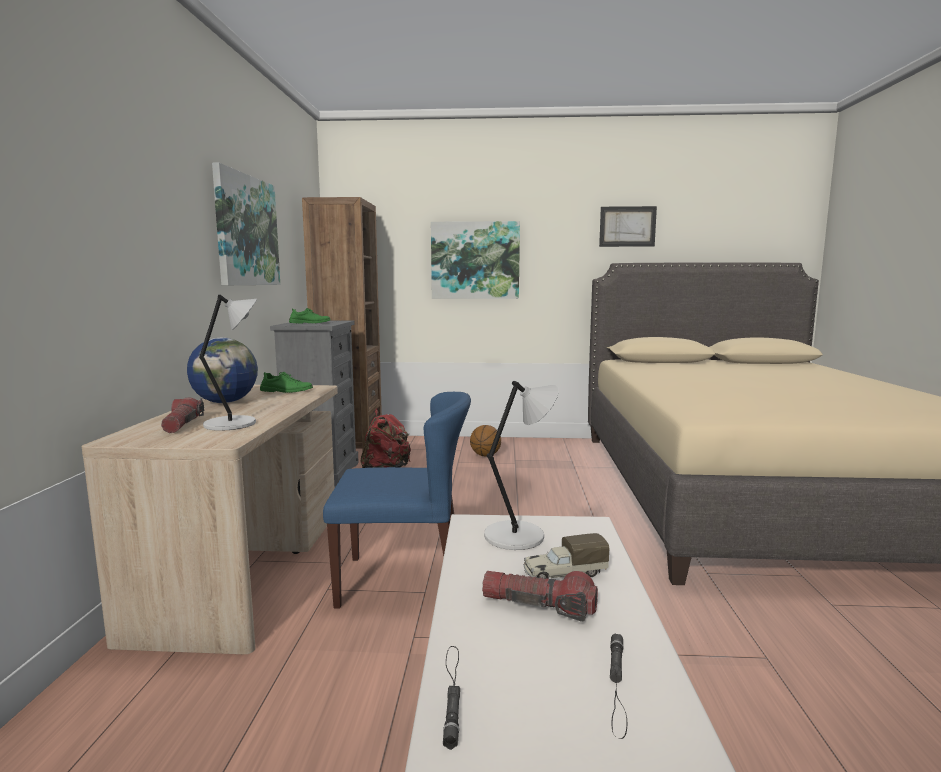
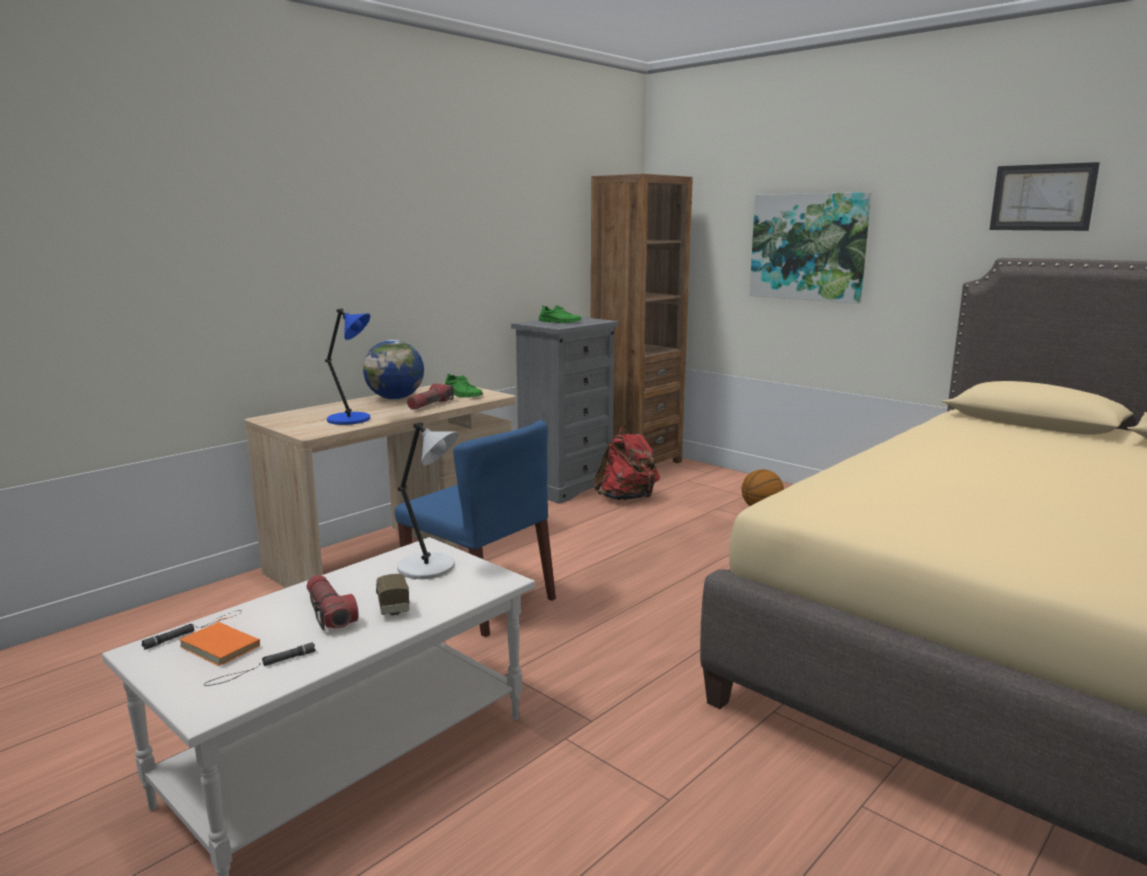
camera: 40 degrees right, 5 degrees up
(182, 425) = (324, 414): flashlight -> flashlight (430, 404)
(233, 424) = (351, 420): grey table lamp -> blue table lamp
(246, 231) = (485, 227): picture -> none
(527, 690) = (223, 646): none -> orange book
(564, 573) = (392, 602): toy truck -> toy truck turned 45 degrees clockwise

